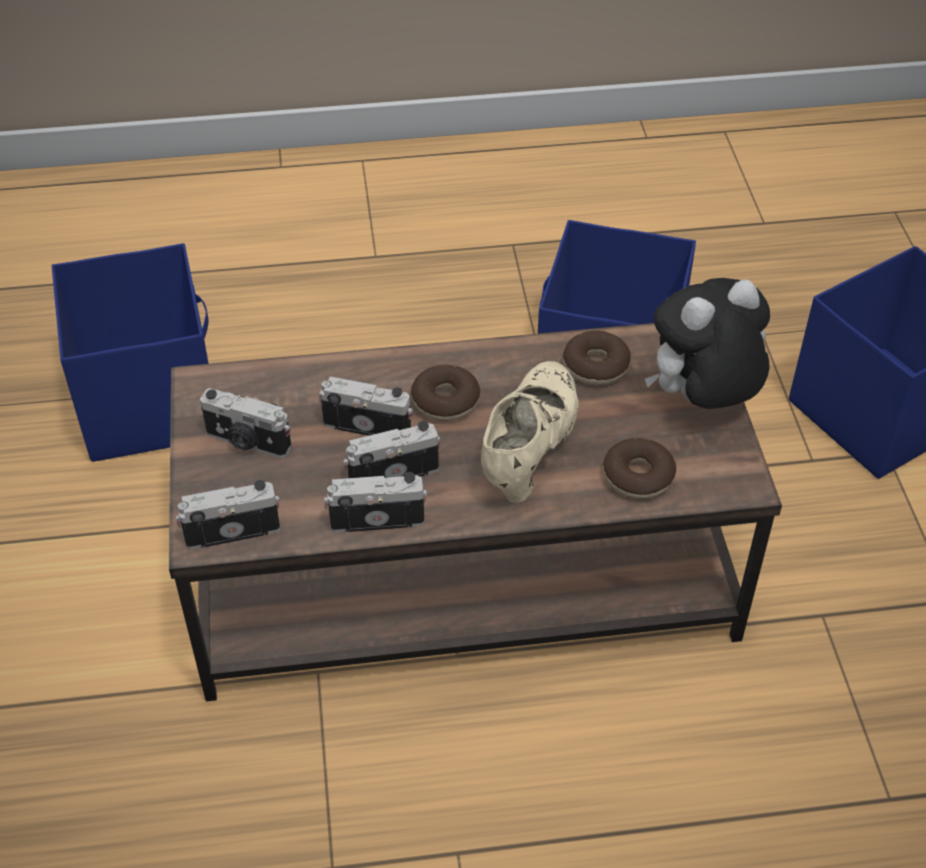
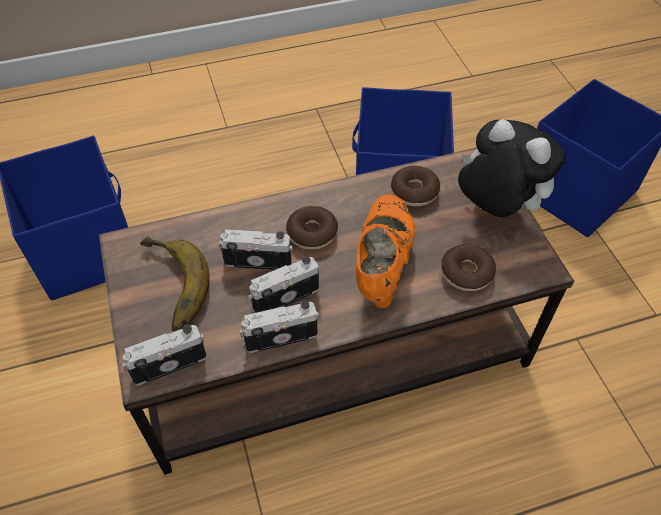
camera: 10 degrees left, 5 degrees up
(247, 442) = (168, 287): camera -> banana
(529, 450) = (382, 263): beige shoe -> orange shoe
(701, 402) = (495, 209): plush toy -> plush toy turned 75 degrees clockwise

